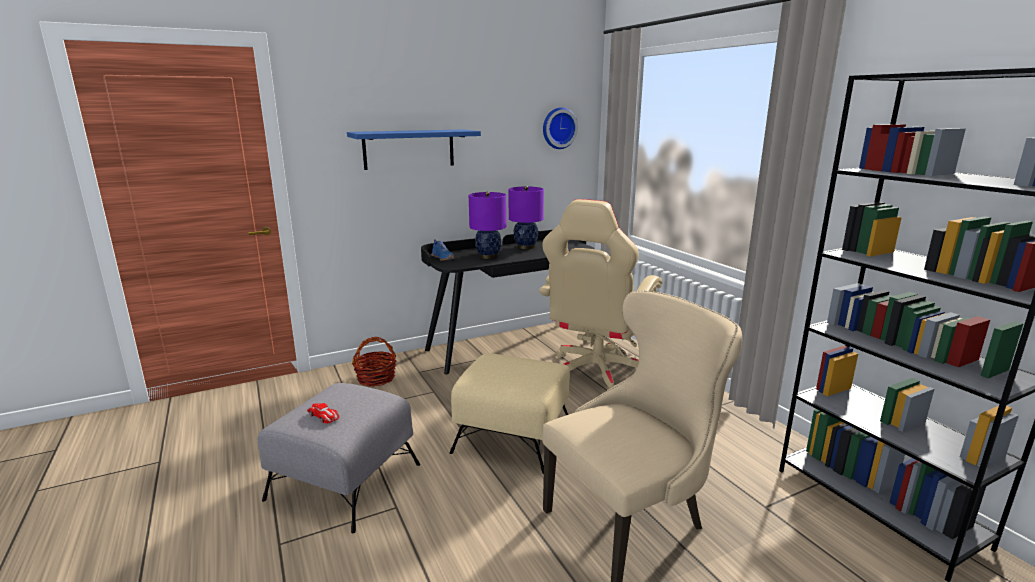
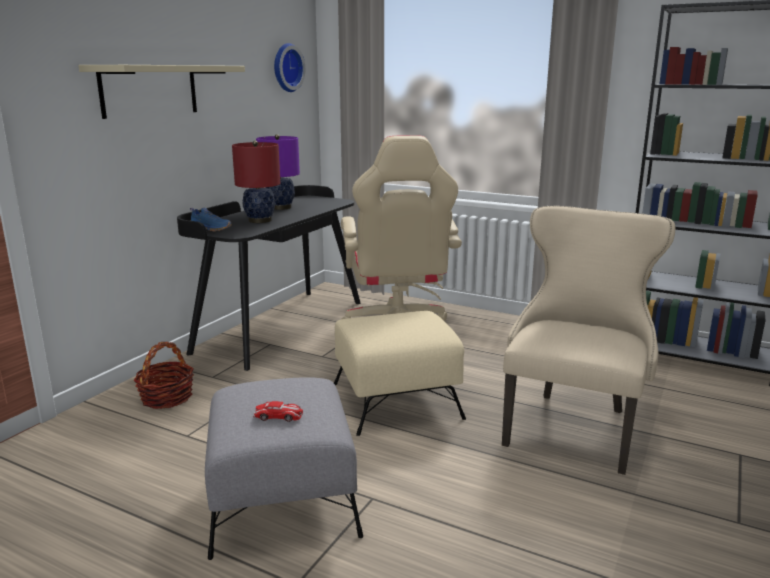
camera: 35 degrees left, 0 degrees up
(409, 149) = (149, 90): blue shelf -> beige shelf
(488, 256) = (259, 220): purple table lamp -> red table lamp

